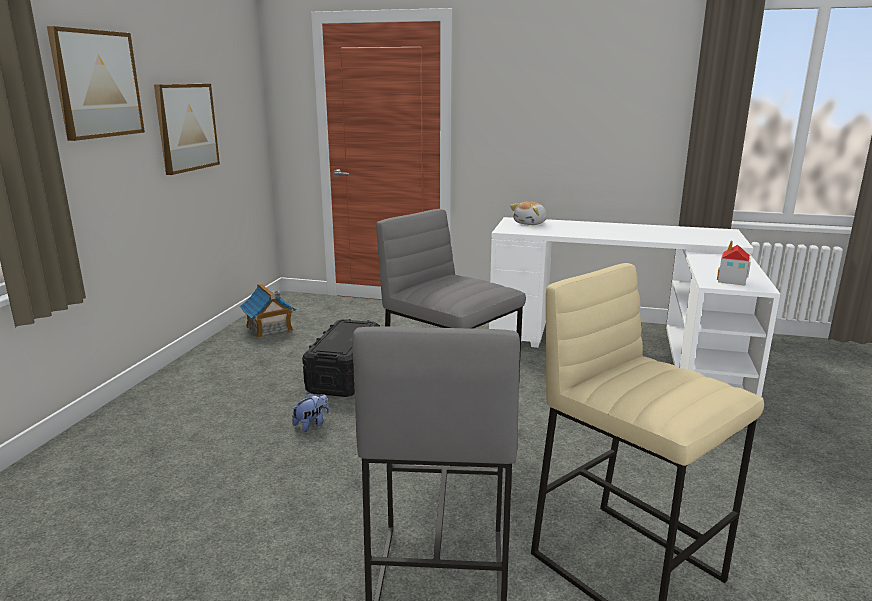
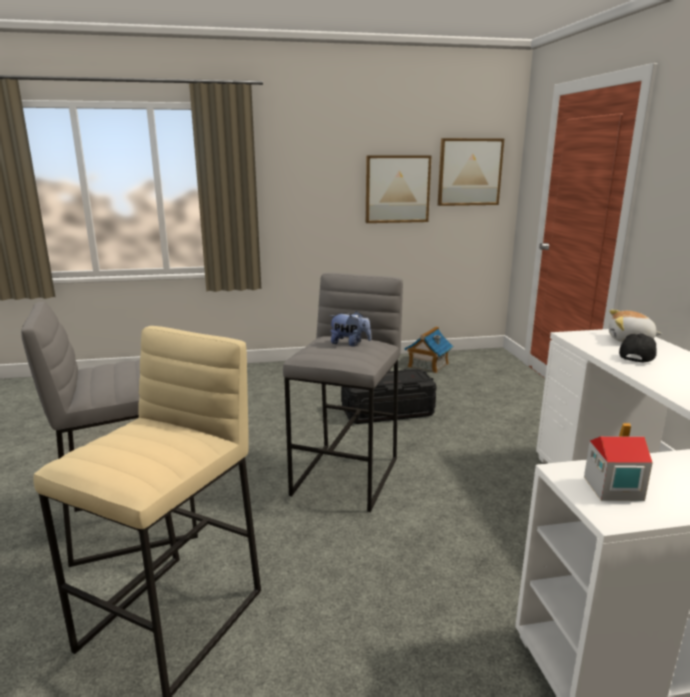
camera: 65 degrees right, 0 degrees up
(97, 84) = (309, 154): picture -> picture (469, 172)
(311, 424) = (301, 422): plush toy -> plush toy (350, 343)
(563, 229) = (637, 357): none -> black cap

